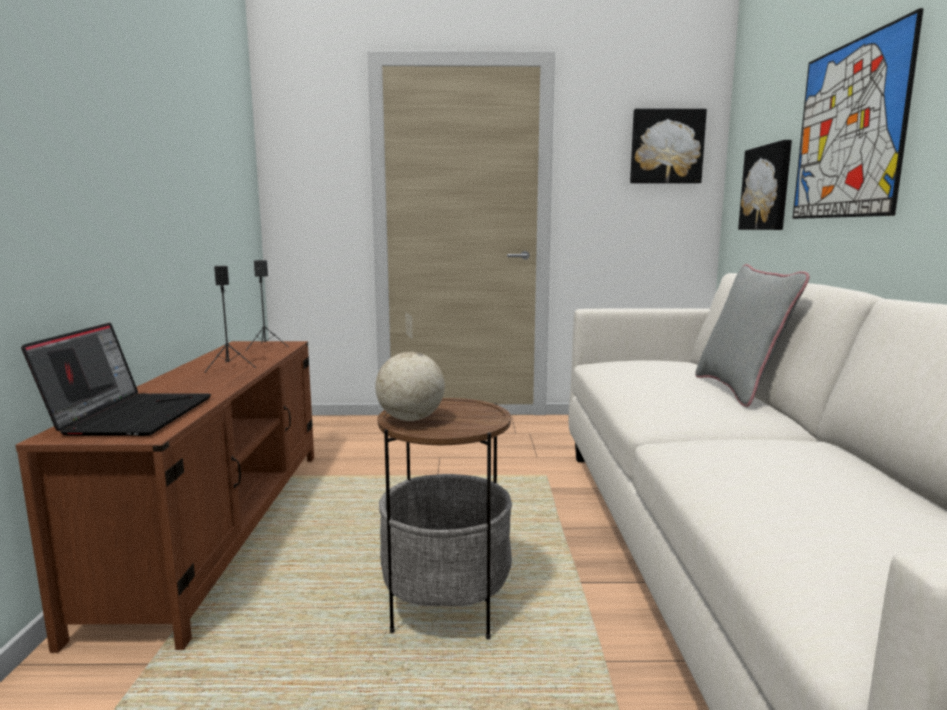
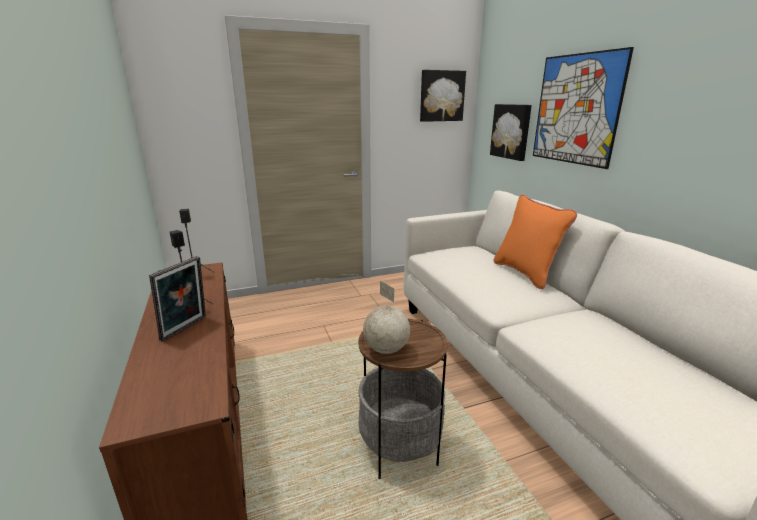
camera: 20 degrees left, 10 degrees up
(131, 415) = (168, 385): laptop -> none
(203, 381) = (186, 329): none -> picture frame
(739, 390) = (526, 273): grey pillow -> orange pillow

